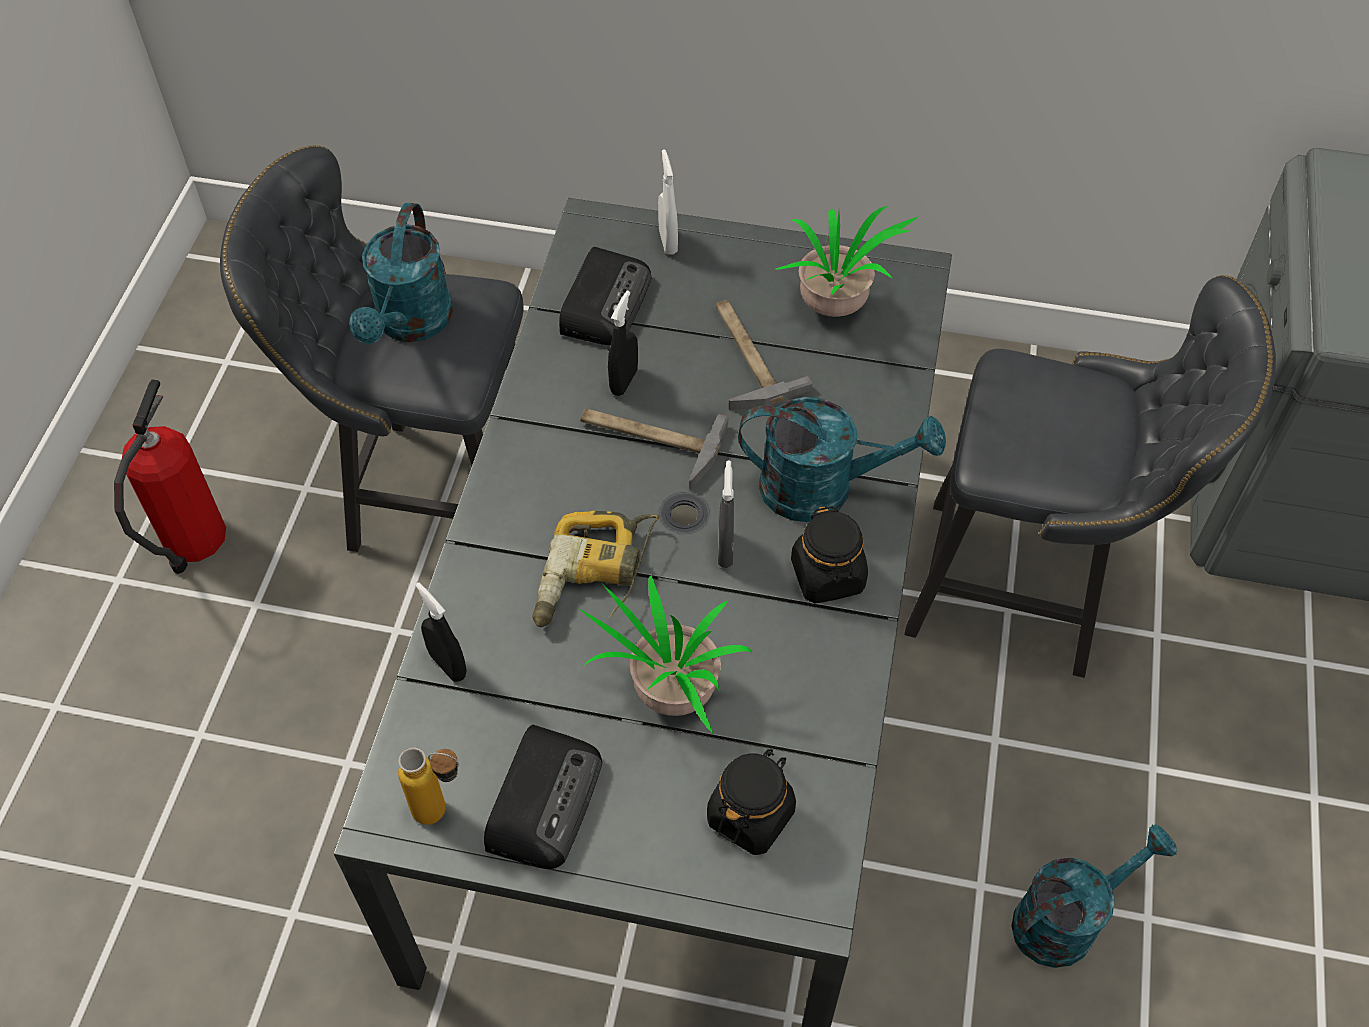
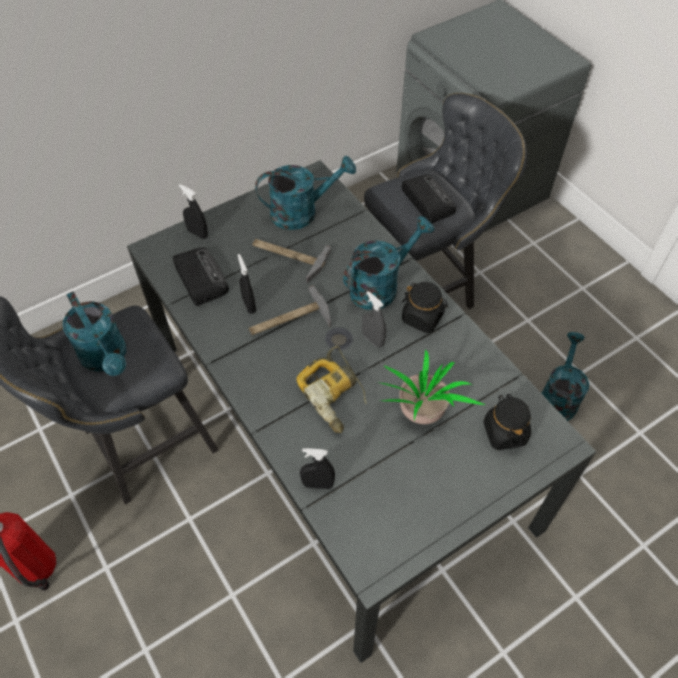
camera: 45 degrees left, 0 degrees up
(443, 812) = (391, 546): bottle -> none
(544, 799) = (423, 500): radio -> radio (427, 201)
(668, 242) = (197, 233): white spray bottle -> black spray bottle
(837, 309) = (302, 212): potted plant -> turquoise watering can

